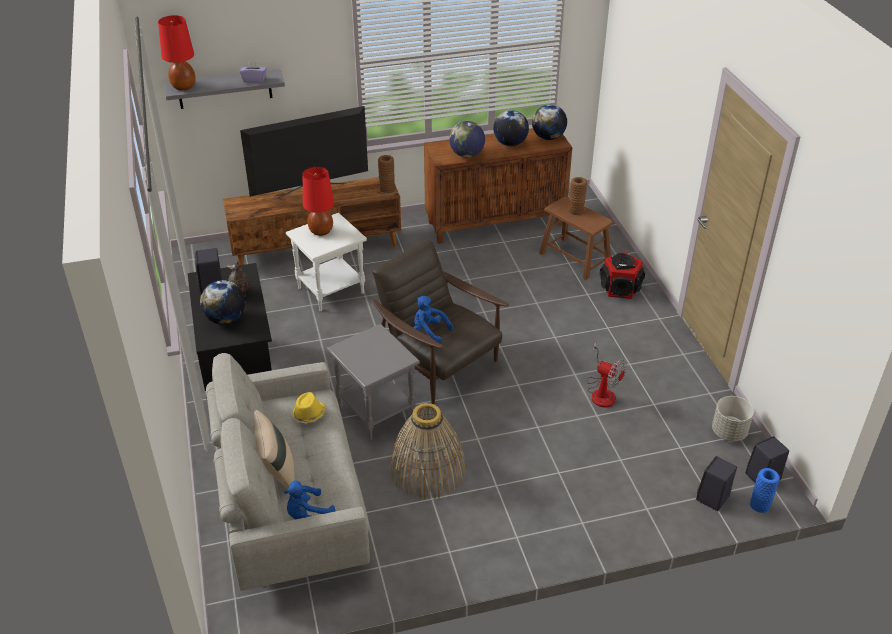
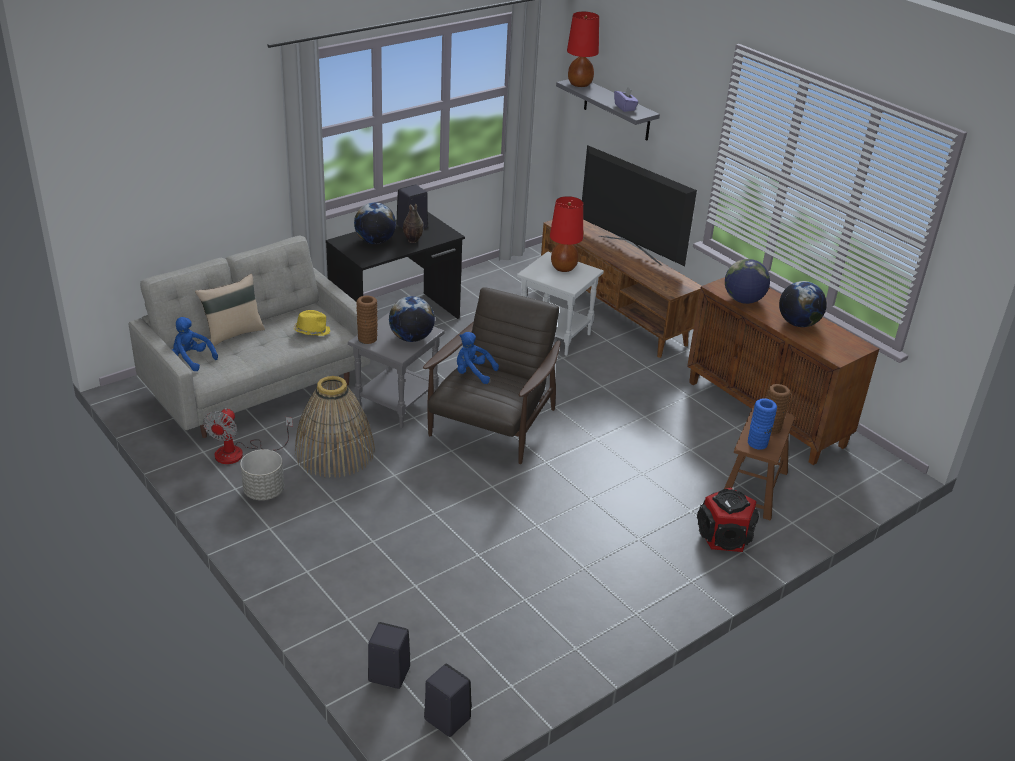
camera: 65 degrees right, 5 degrees down
(387, 188) = (676, 290): brown vase -> brown vase (367, 338)
(429, 332) = (473, 373): blue plush toy -> blue plush toy turned 75 degrees counterclockwise
(548, 137) = (842, 347): globe -> globe (411, 338)
(602, 392) = (519, 552): fan -> fan (239, 453)
(729, 432) = (512, 676): grey planter -> grey planter (264, 492)
(759, 505) = (395, 721): blue vase -> blue vase (757, 443)

